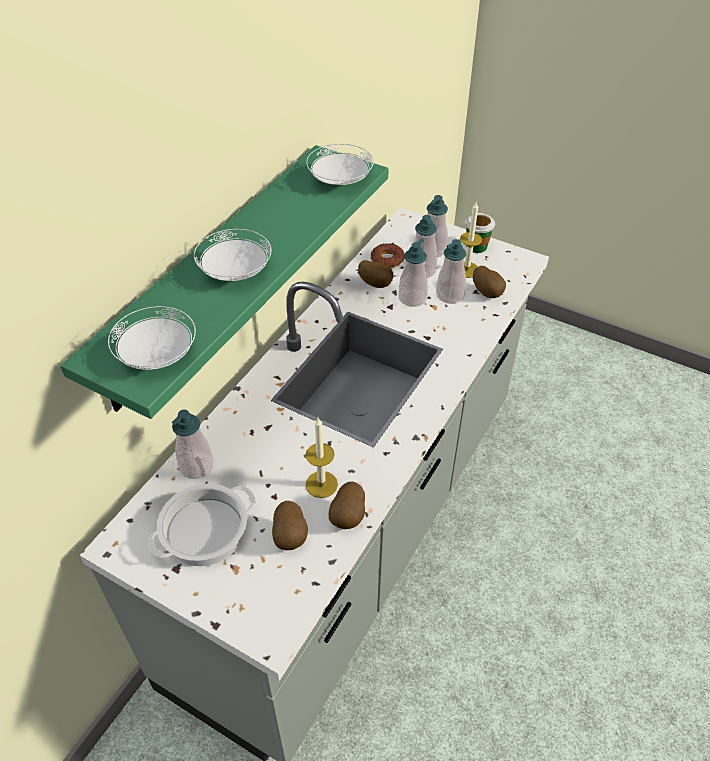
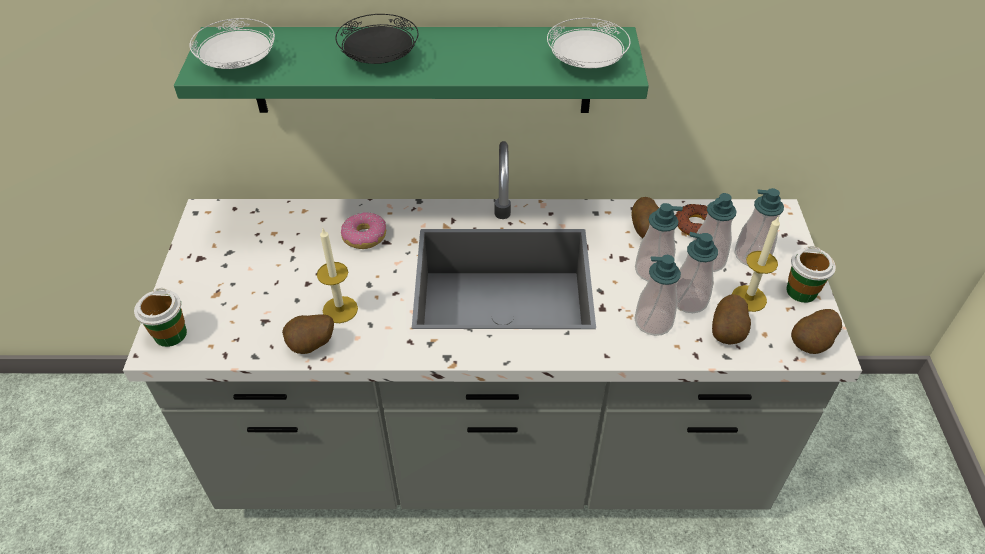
camera: 60 degrees right, 0 degrees up
(196, 466) = (312, 219): soap dispenser -> soap dispenser (653, 322)
(204, 531) = (245, 257): cooking pot -> none
(235, 272) = (379, 59): white plate -> black plate
(249, 438) = (365, 236): none -> donut
(260, 620) = (170, 334): none -> cup
(291, 536) = (268, 315): potato -> potato (811, 345)

